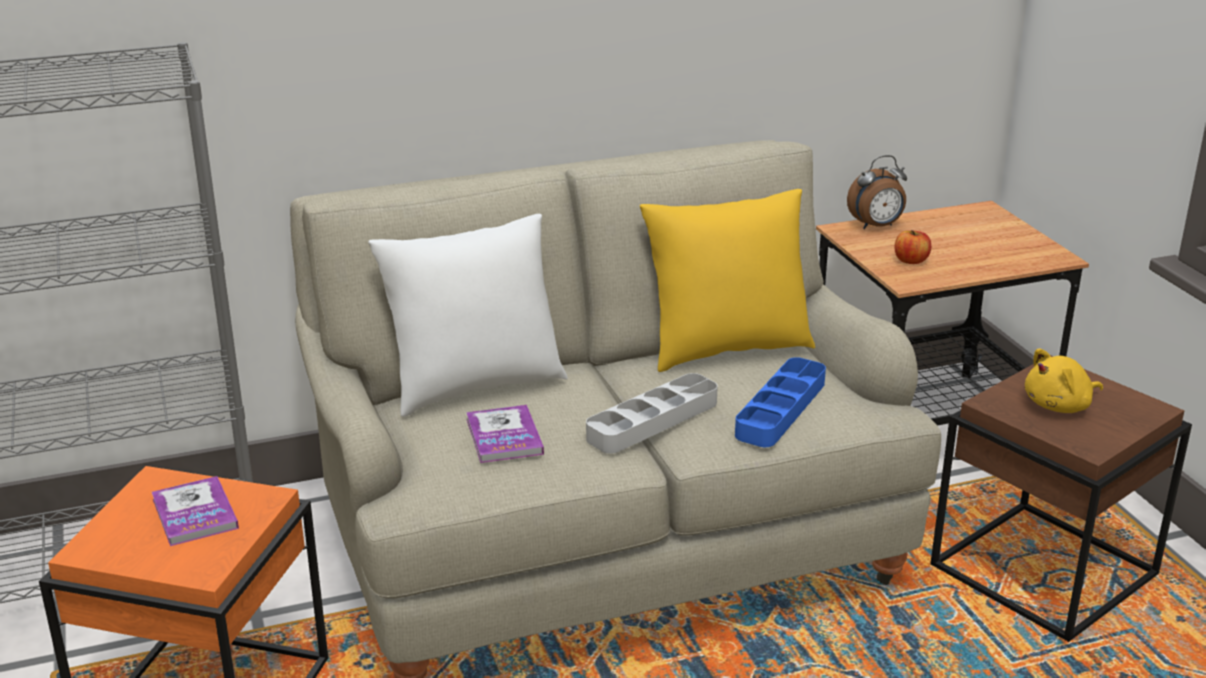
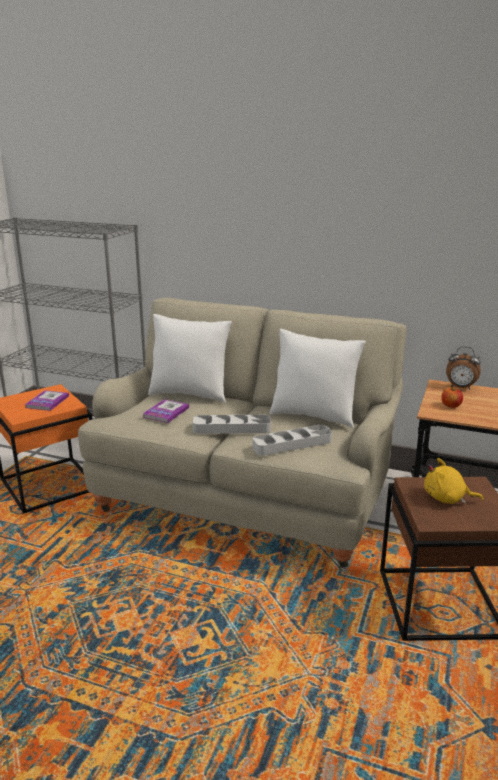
camera: 40 degrees right, 5 degrees down
(726, 349) = (313, 416): yellow pillow -> white pillow
(780, 409) = (292, 444): blue tray -> grey tray

